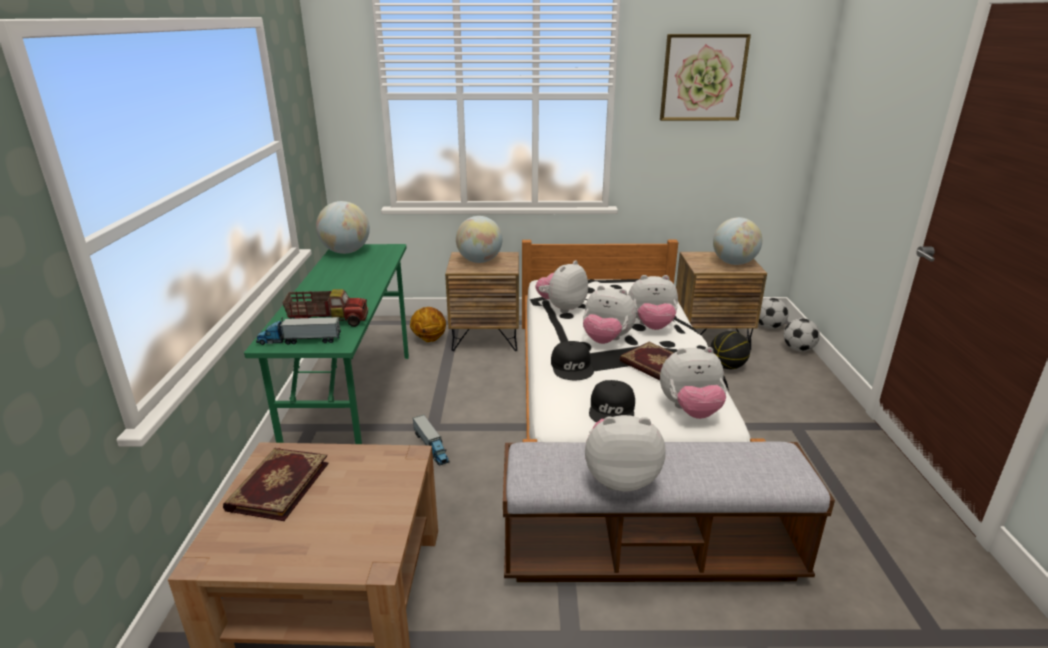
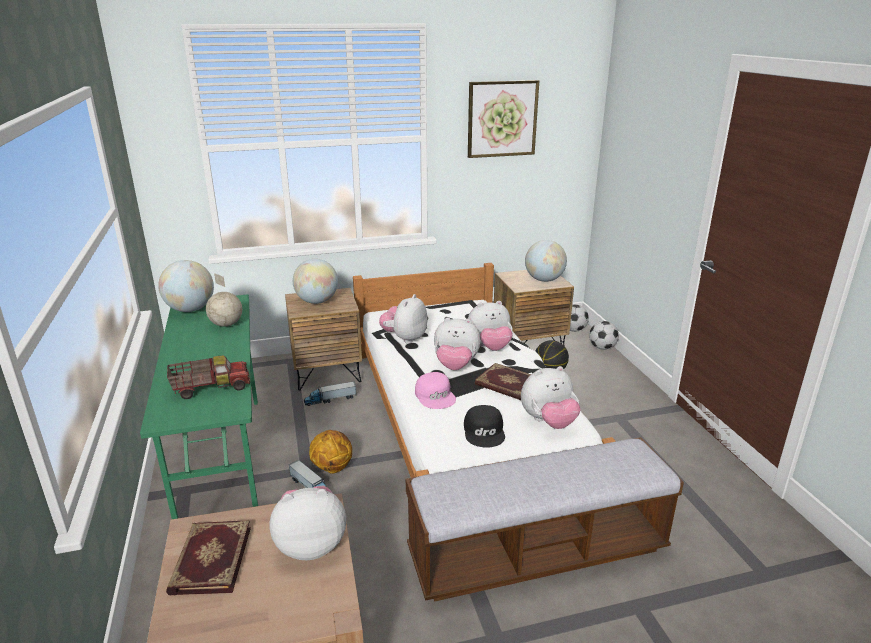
camera: 15 degrees left, 0 degrees up
(299, 340) = (192, 412): toy truck -> toy truck (330, 399)
(372, 268) = (226, 324): none -> globe
(429, 339) = (271, 381): basketball -> basketball (332, 467)
(572, 367) = (435, 396): black cap -> pink cap
(620, 478) = (518, 494): plush toy -> plush toy (311, 545)

